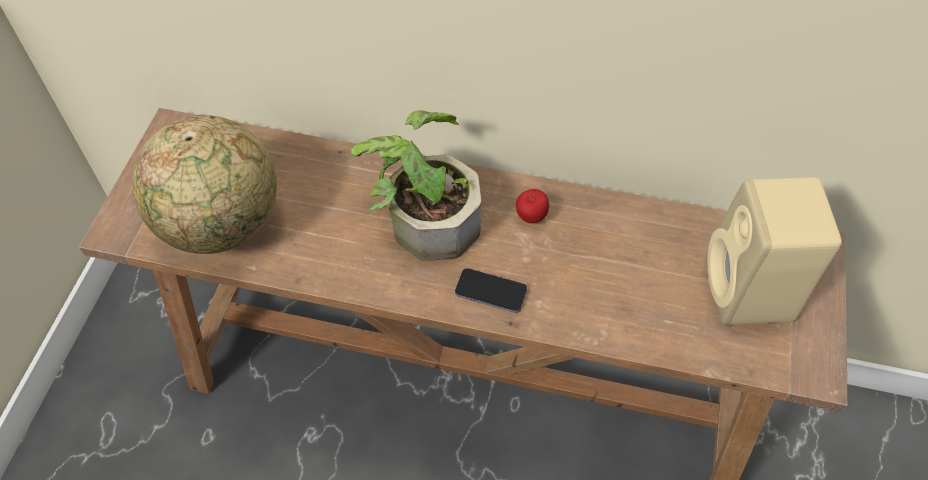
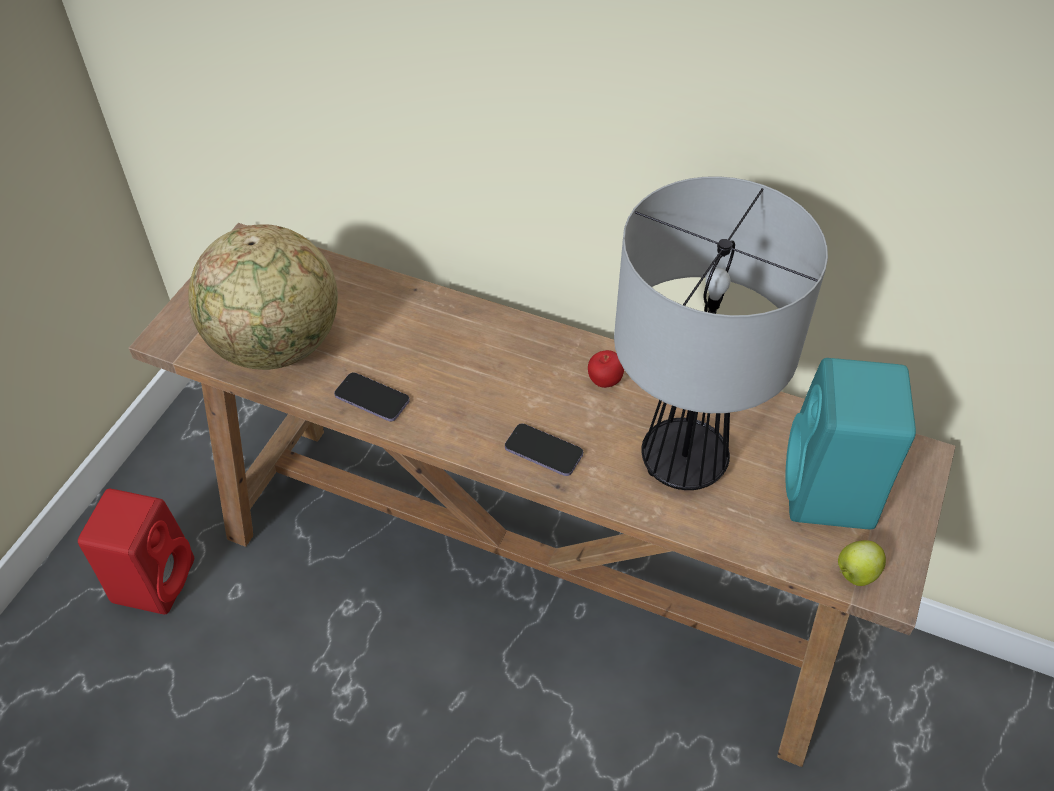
camera: 10 degrees right, 5 degrees down
(130, 436) = (154, 578): none -> red speaker
(322, 264) = (372, 399): none -> phone
(424, 218) = (489, 367): potted plant -> none
(616, 281) = (682, 460): none -> table lamp
(750, 292) = (831, 493): beige speaker -> turquoise speaker
(787, 365) = (855, 574): none -> apple

